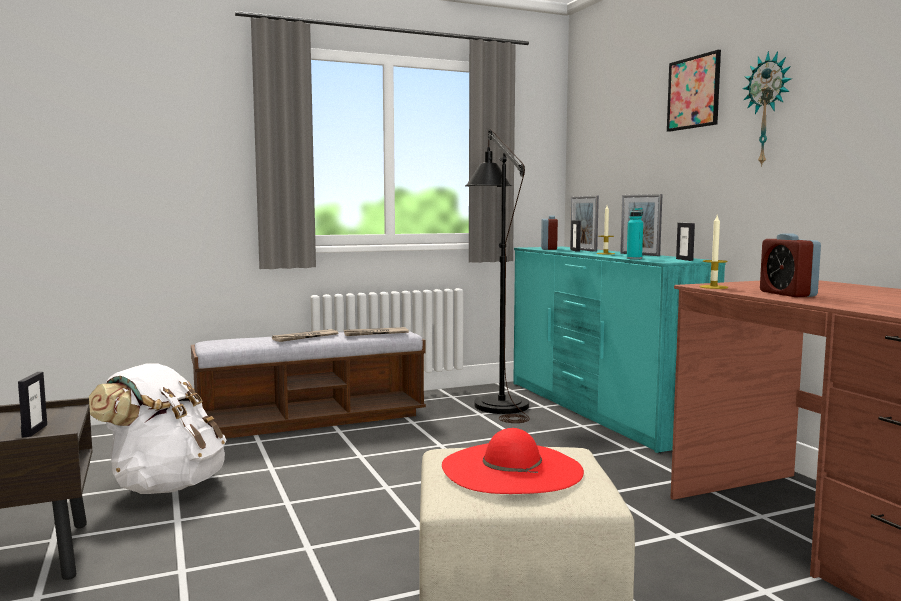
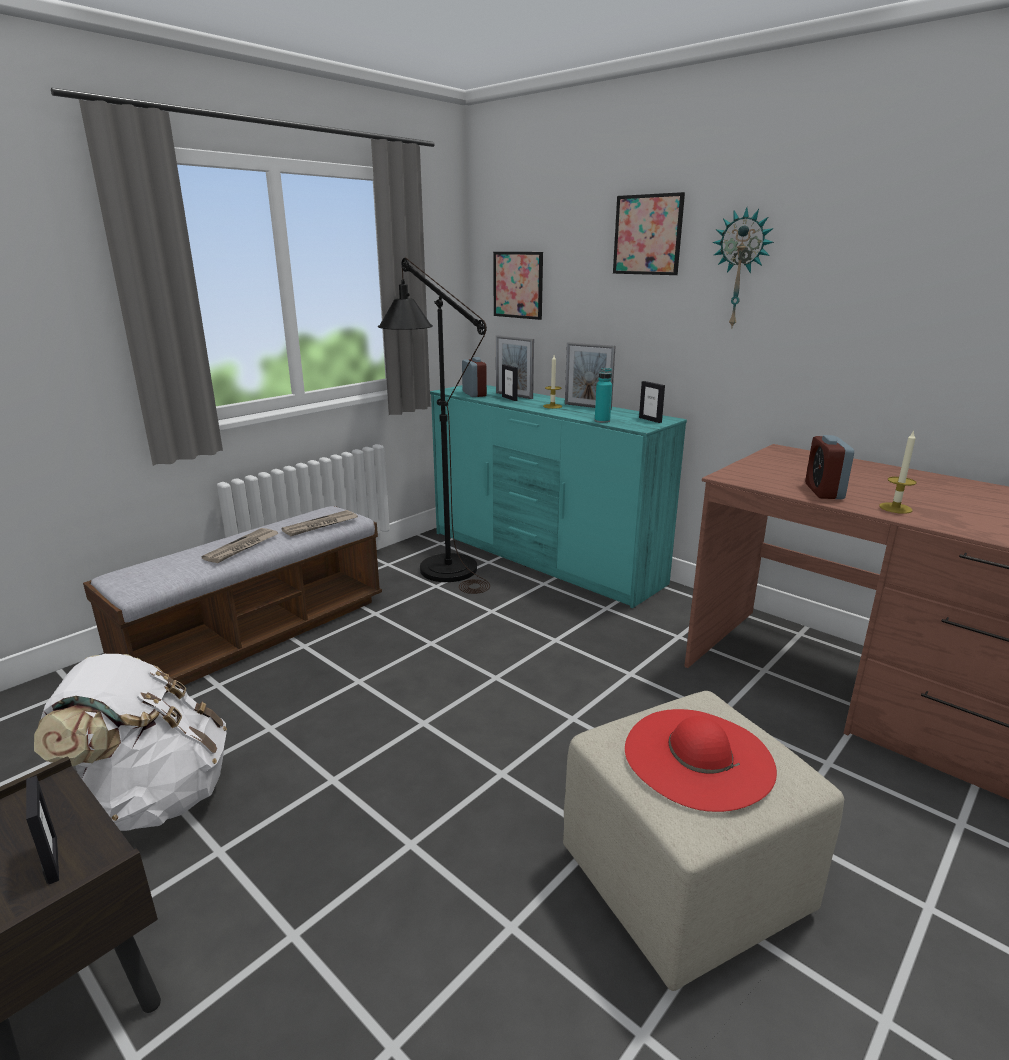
camera: 25 degrees left, 15 degrees up
(599, 154) = (518, 285): none -> picture
(713, 287) = (745, 481): candle -> candle (895, 508)
(787, 294) = (824, 491): alarm clock -> alarm clock turned 45 degrees clockwise

